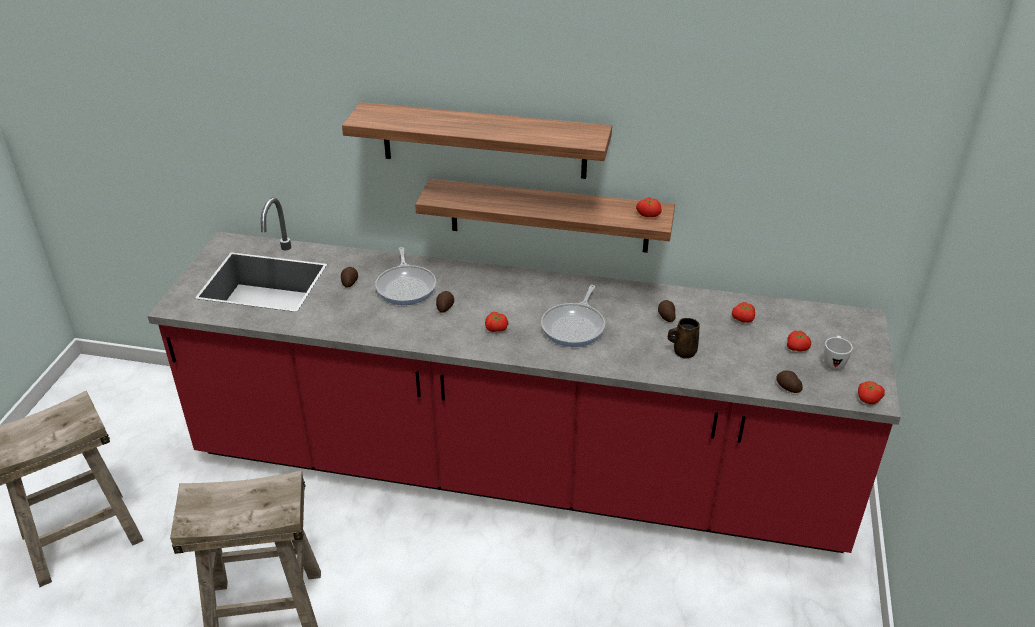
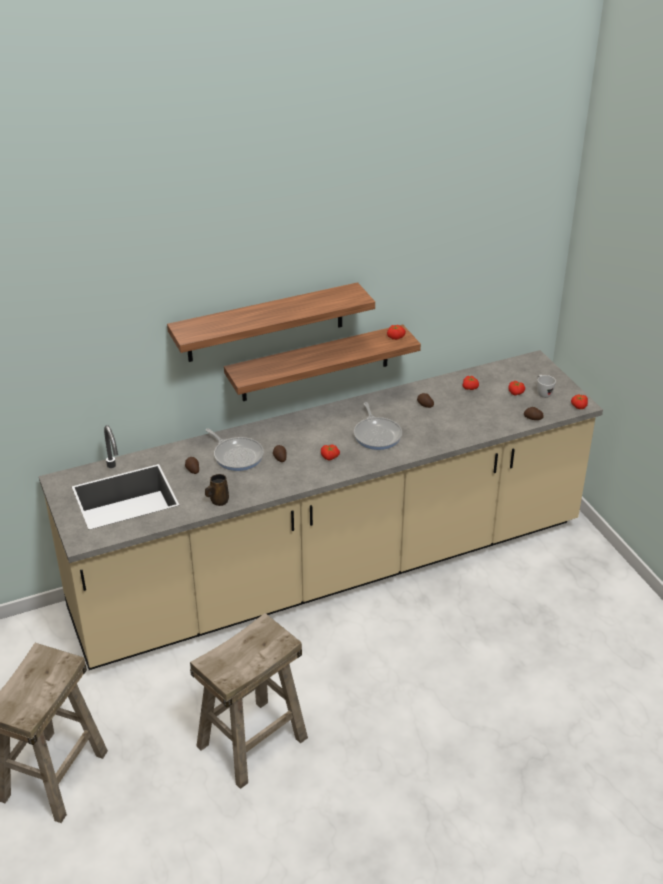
camera: 35 degrees left, 0 degrees up
(517, 470) = (331, 569): red counter -> beige counter
(683, 351) = (456, 422): brown mug -> brown mug (218, 501)

